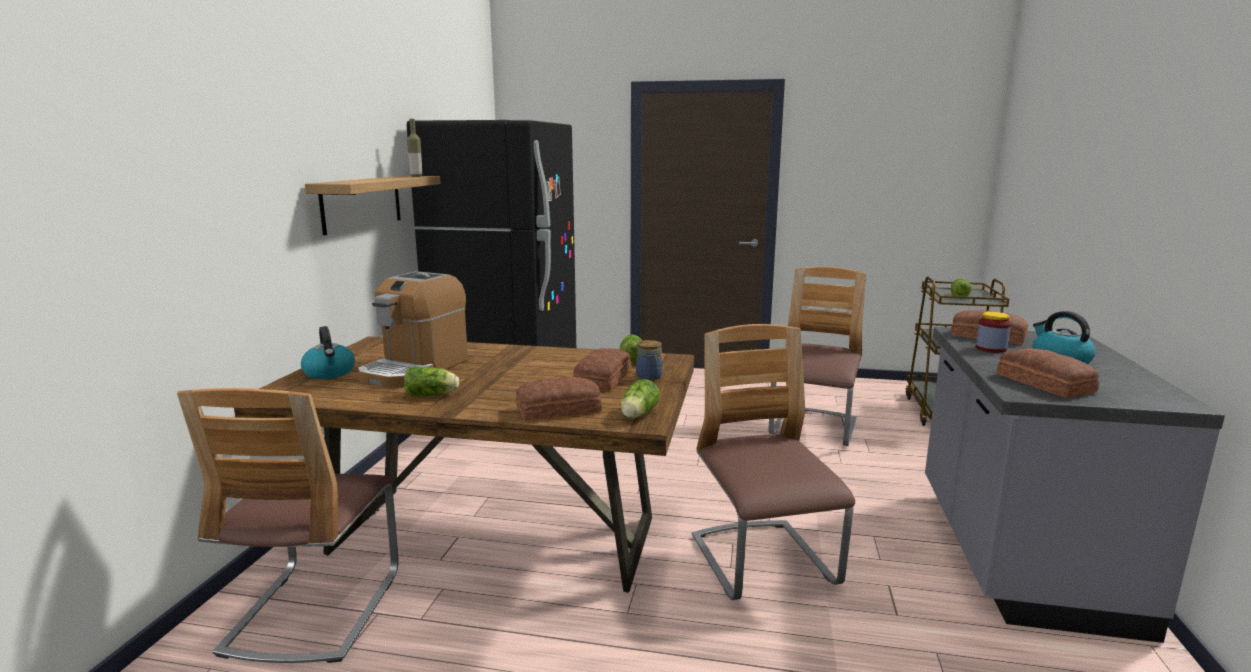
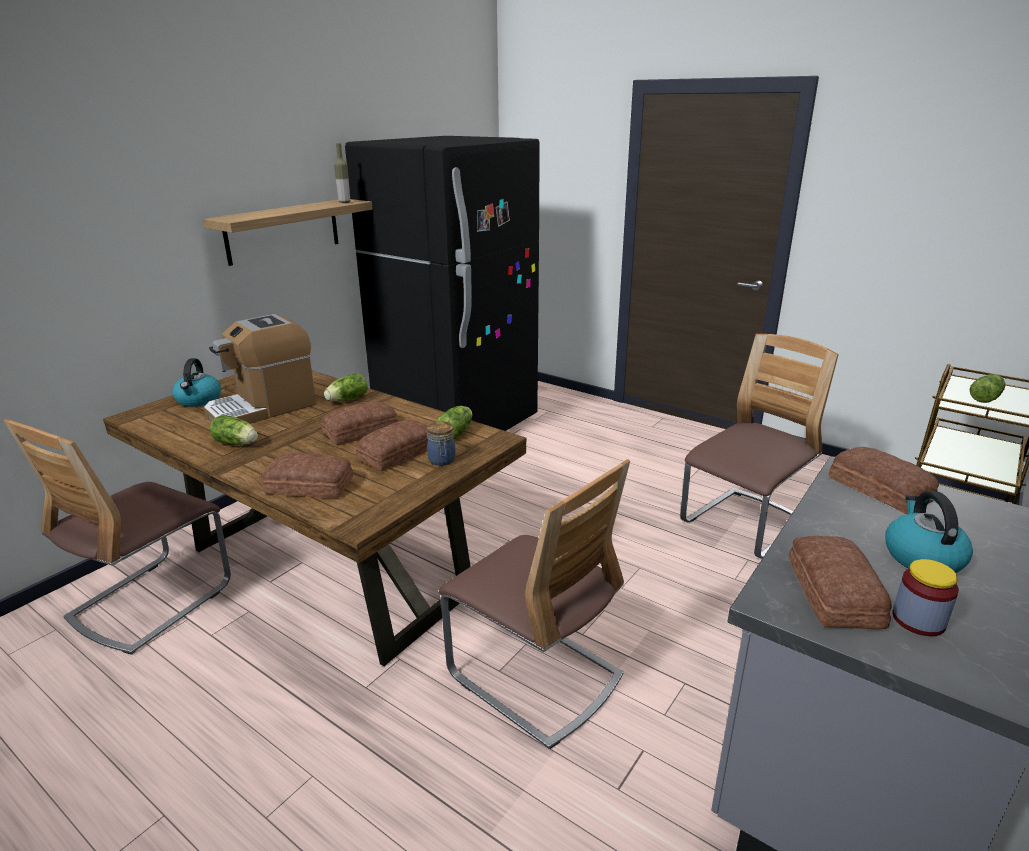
camera: 25 degrees right, 10 degrees up
(545, 370) = (362, 431): none -> bread
(637, 415) = (365, 510): lettuce -> lettuce (346, 400)
(762, 562) = (535, 676): chair -> chair turned 120 degrees clockwise
(991, 349) = (850, 512): jar -> jar (918, 620)

